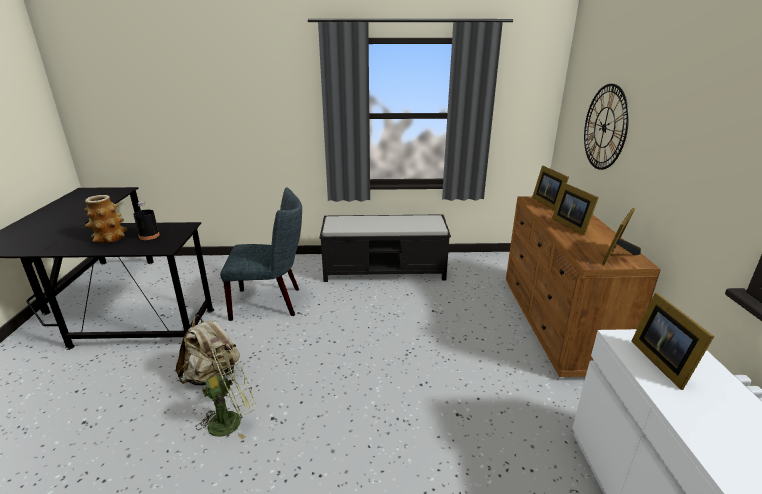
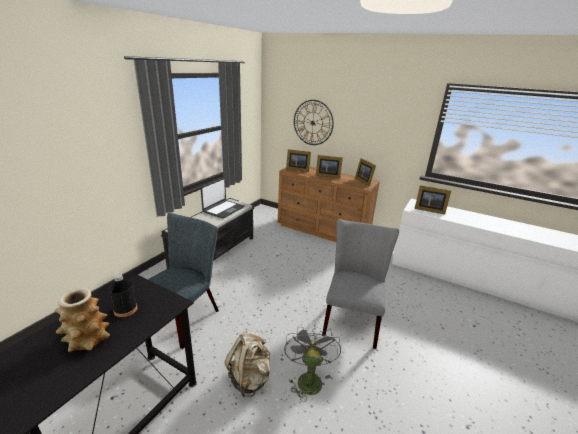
camera: 60 degrees left, 0 degrees up
(232, 420) = (308, 378): green fan -> grey fan
(367, 426) = (351, 318): none -> grey chair
(408, 221) = (223, 209): none -> laptop

